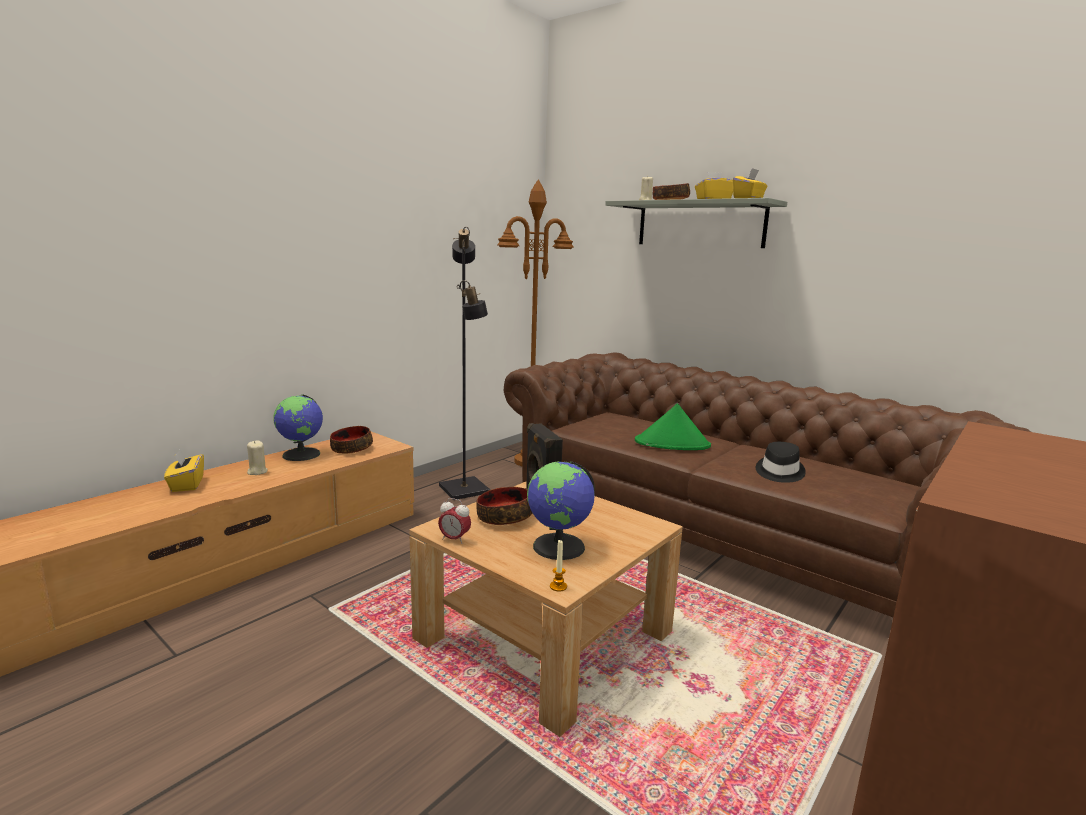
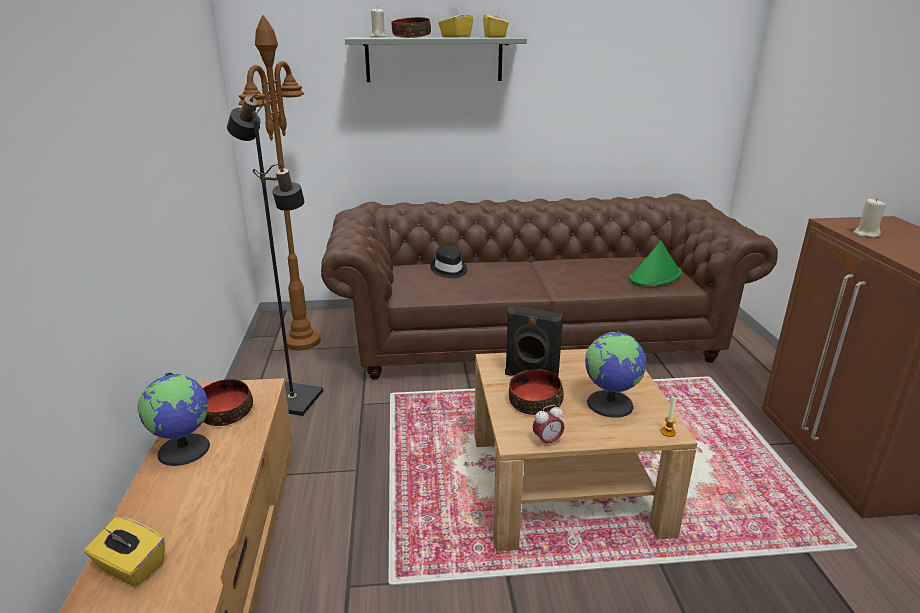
camera: 45 degrees left, 10 degrees up
(257, 472) = (183, 498): beige candle -> beige candle (866, 234)
(672, 444) = (503, 279): green hat -> green hat (655, 277)
(779, 472) = (599, 277): black hat -> black hat (449, 270)

